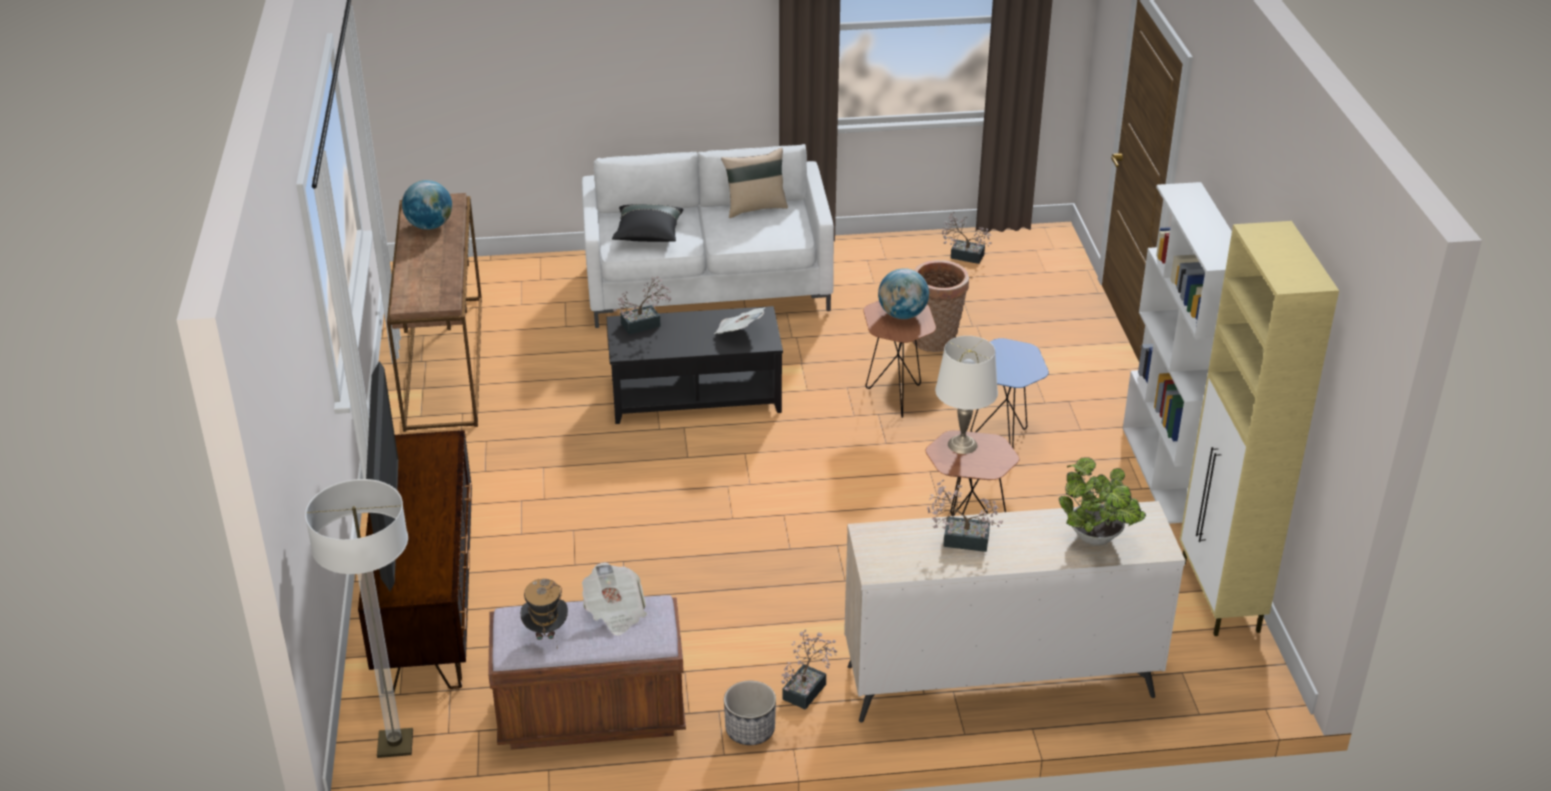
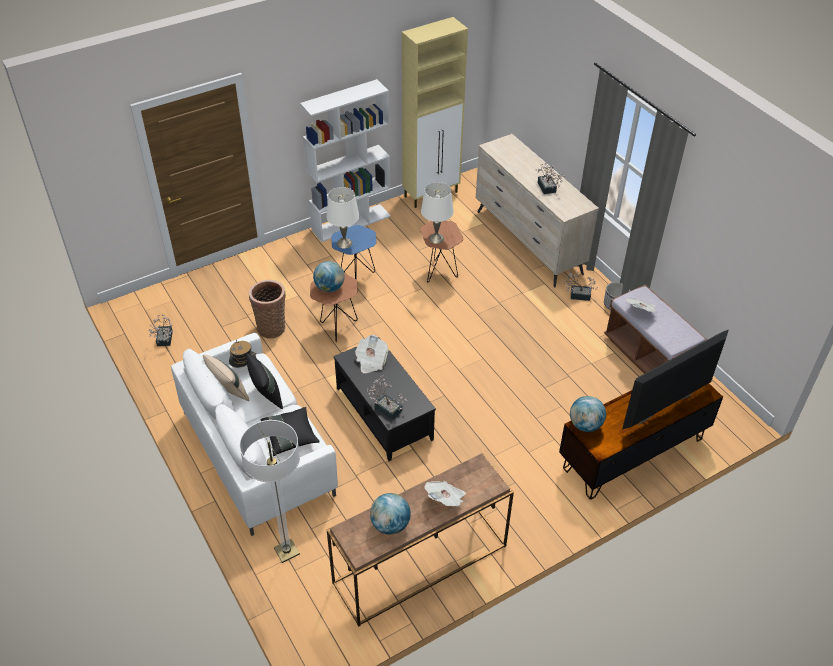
camera: 115 degrees left, 10 degrees up
(395, 744) = (723, 417): floor lamp -> floor lamp (286, 551)
(423, 267) = (445, 499): none -> newspaper
(443, 446) = (585, 425): none -> globe
(546, 634) = (673, 328): hat -> hat (244, 367)
(729, 232) = (266, 396): none -> black pillow
(1003, 351) = (344, 243): none -> white table lamp
(1097, 539) = (517, 155): potted plant -> none

